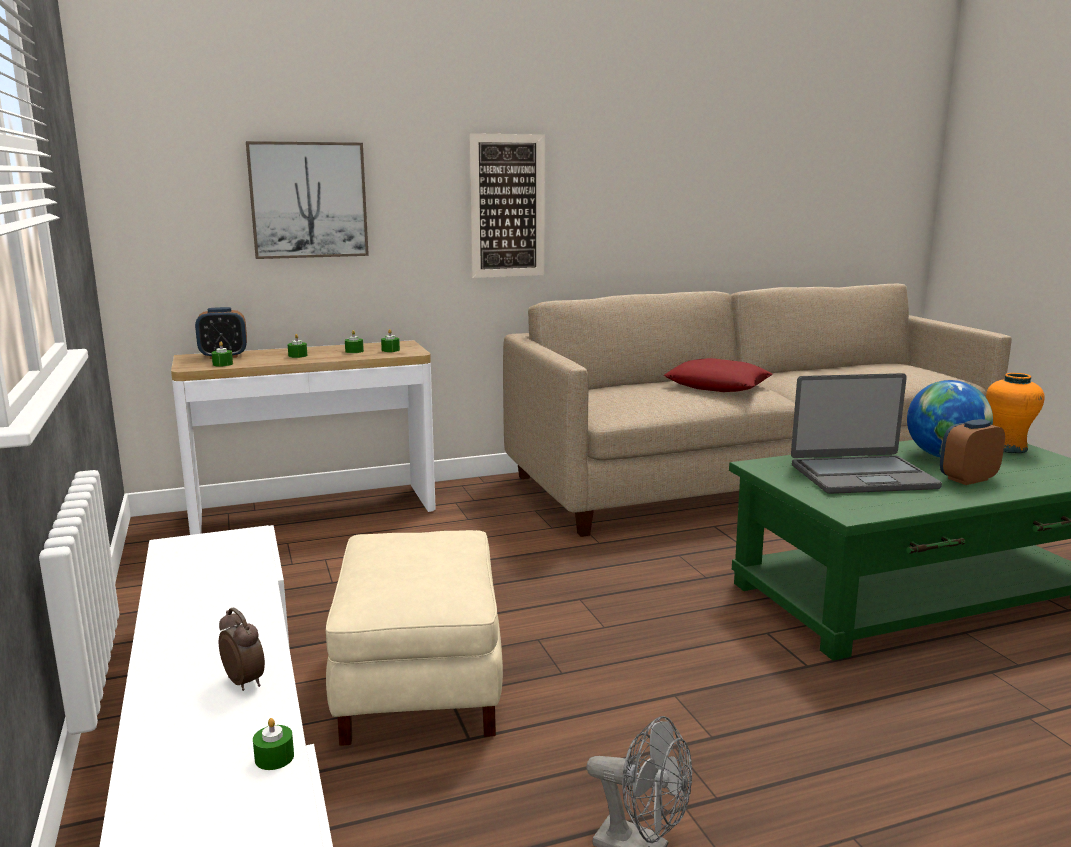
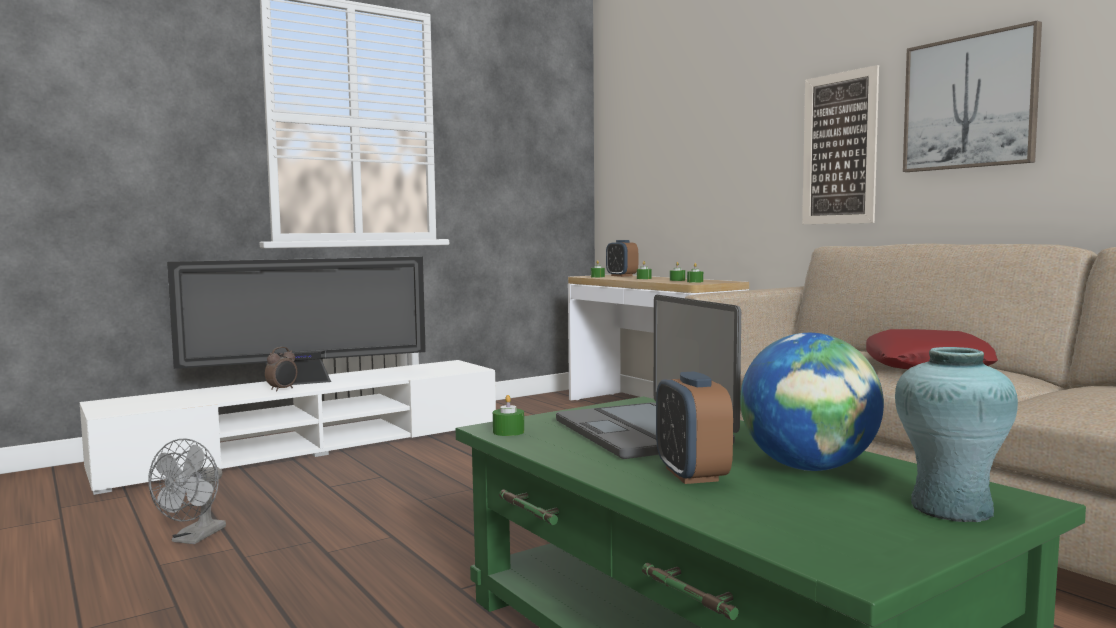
camera: 75 degrees right, 10 degrees down
(198, 660) = (307, 382): none -> television
(274, 757) = (206, 400): green candle -> green candle (508, 432)
(308, 200) = (692, 158): picture -> picture (969, 102)
(418, 683) = (396, 468): beige ottoman -> none
(967, 479) = (691, 474): alarm clock -> alarm clock turned 150 degrees counterclockwise
(1007, 448) = (951, 508): orange vase -> turquoise vase

